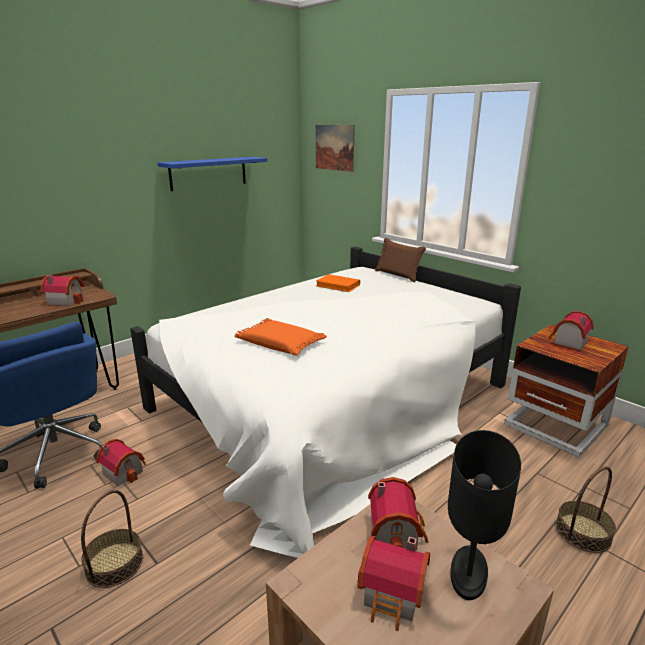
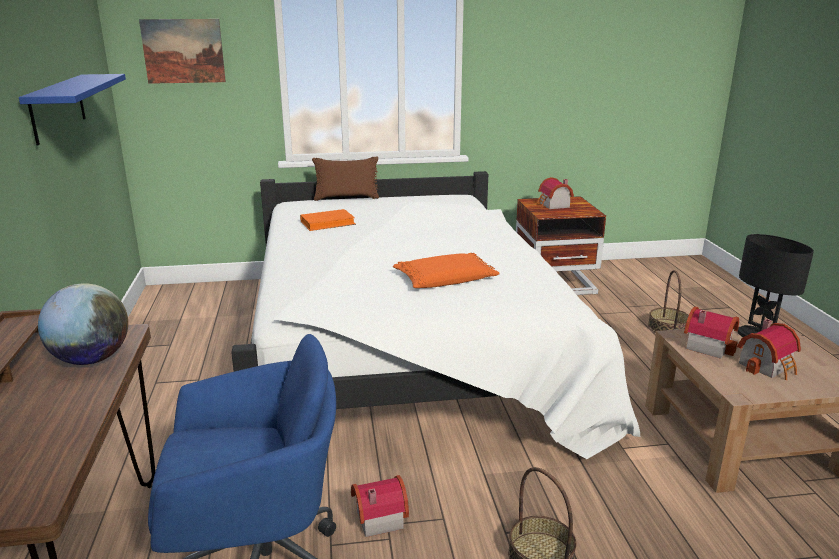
camera: 55 degrees left, 0 degrees up
(66, 300) = (91, 359): toy house -> globe

